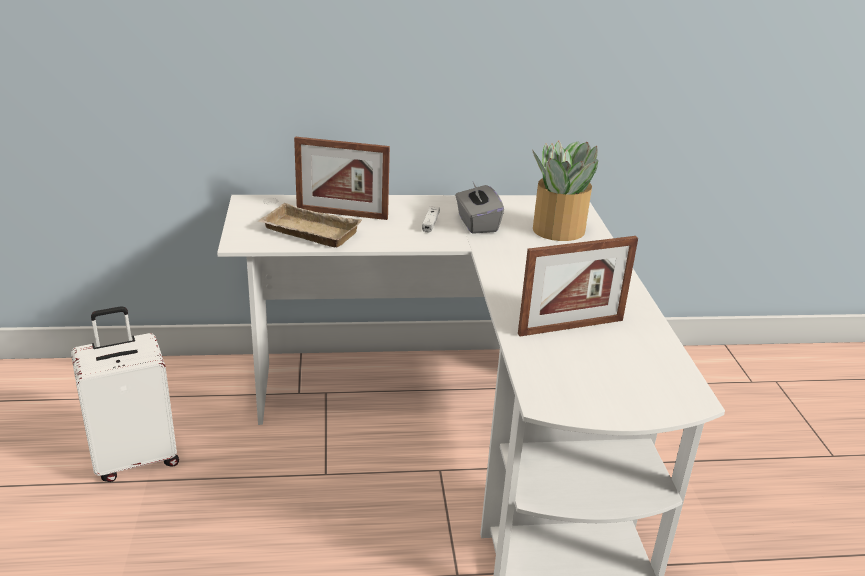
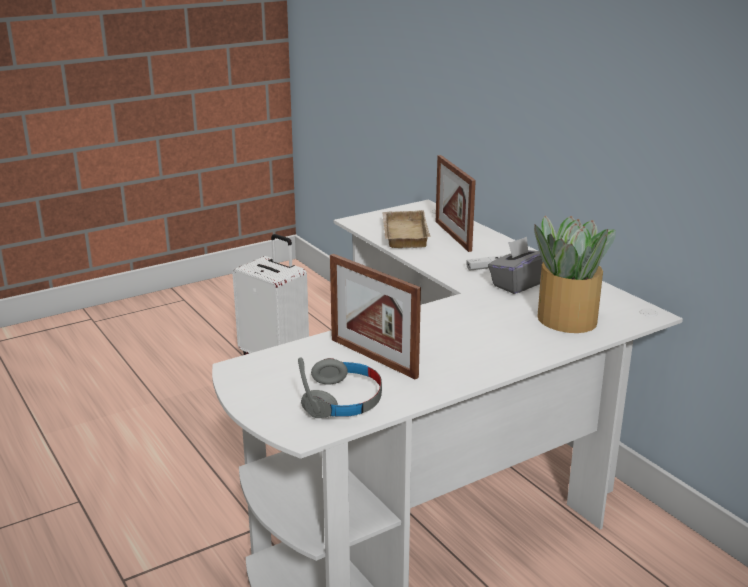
camera: 65 degrees right, 5 degrees down
(642, 363) = (343, 400): none -> grey headphones

